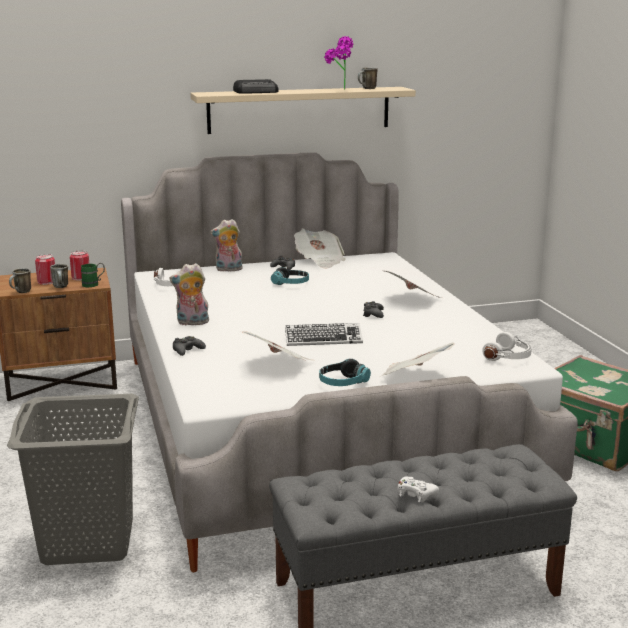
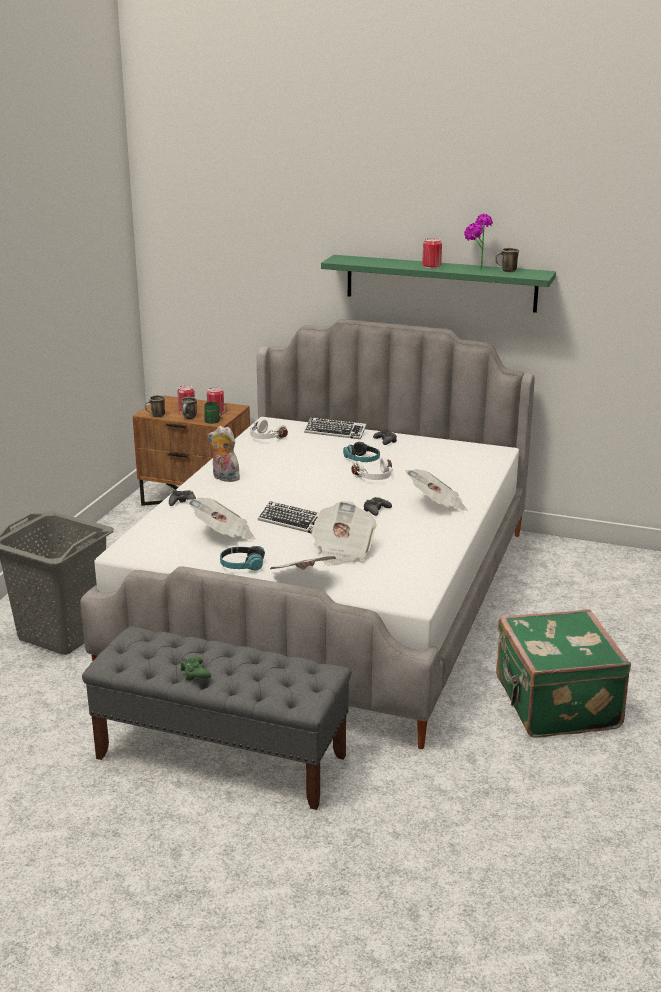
camera: 35 degrees right, 5 degrees up
(228, 270) = (335, 432): plush toy -> keyboard
(257, 92) = (388, 262): radio -> none
(299, 110) = (440, 283): beige shelf -> green shelf
(300, 91) = (431, 266): none -> can
(319, 261) = (428, 442): newspaper -> newspaper (342, 551)
(415, 494) = (194, 673): white game controller -> green game controller
(508, 357) = (413, 586): white headphones -> white headphones (375, 477)

